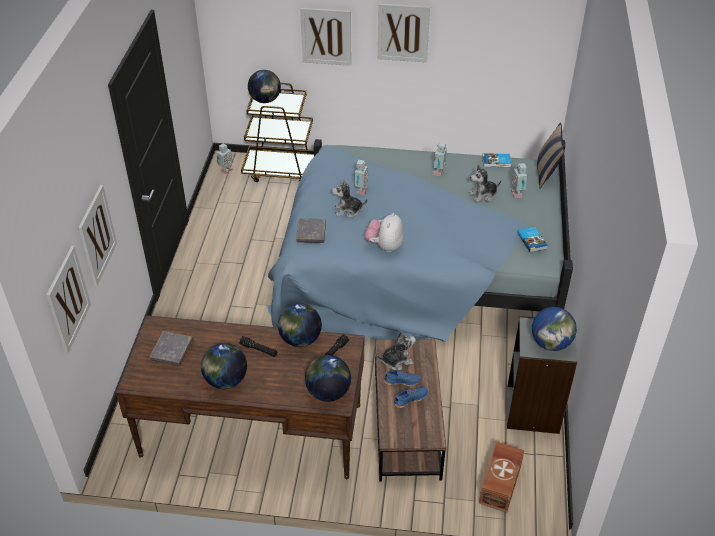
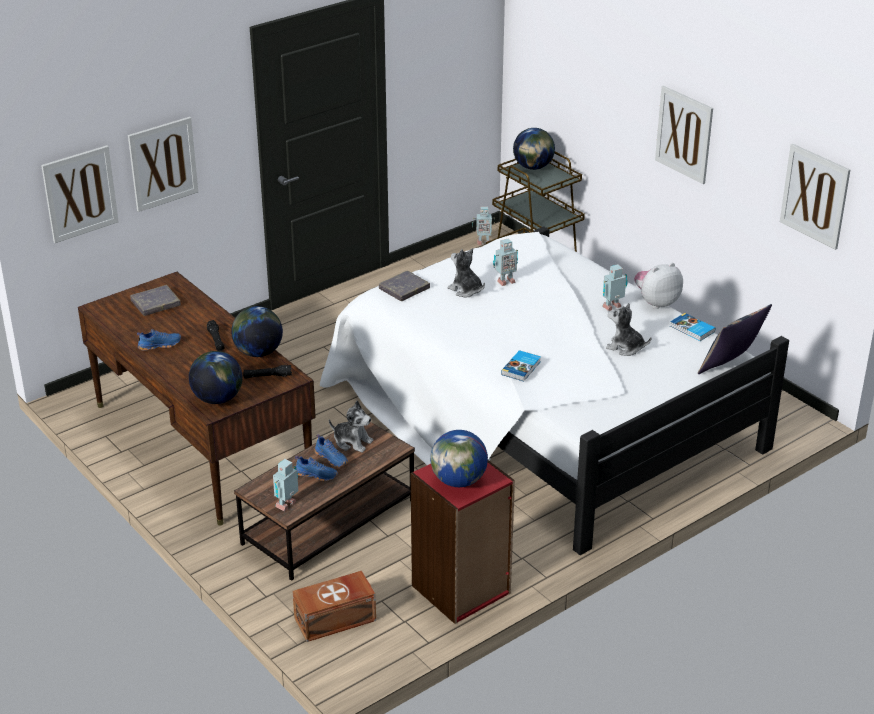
camera: 45 degrees right, 10 degrees down
(225, 380) = (159, 345): globe -> blue shoe
(326, 36) = (611, 111): picture -> picture (815, 196)
(384, 246) = (451, 333): plush toy -> plush toy (656, 302)
(418, 267) = (542, 415): blue bed -> white bed
(517, 193) = (664, 365): toy robot -> toy robot (287, 505)
(532, 240) = (604, 407): book -> book (522, 368)
(533, 410) = (461, 590): grey bookcase -> red bookcase

